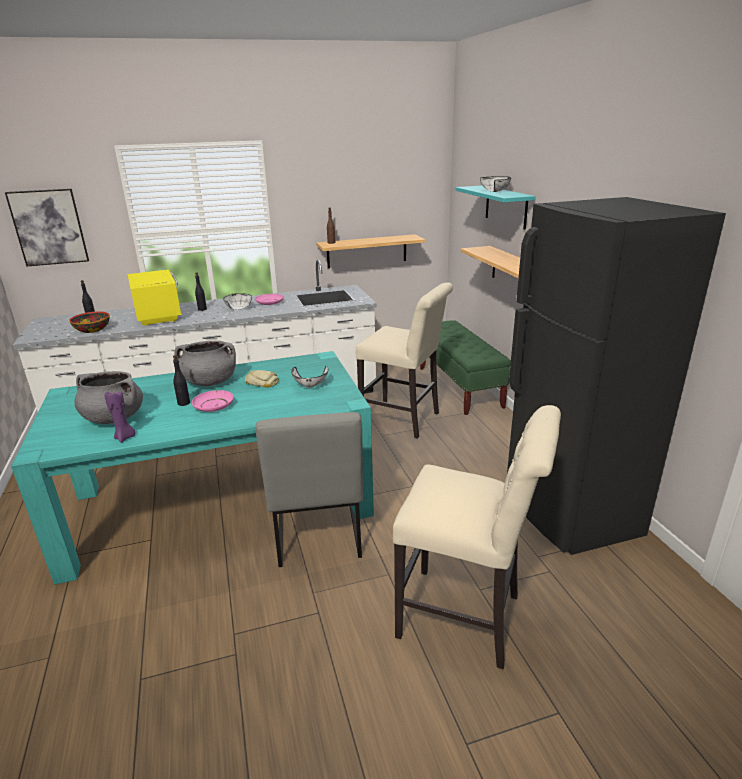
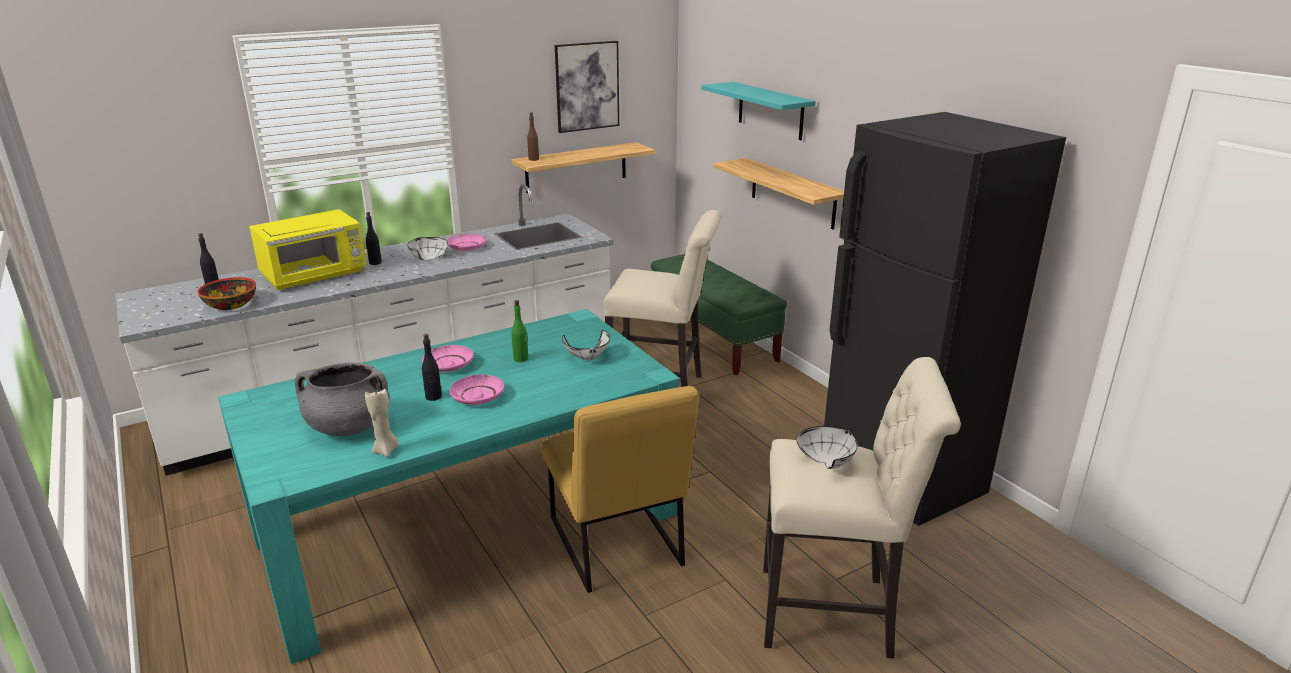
camera: 15 degrees left, 0 degrees up
(49, 227) = (133, 157): picture -> picture (587, 86)
(125, 437) = (386, 450): purple candle -> beige candle
(158, 315) = (316, 275): yellow microwave -> yellow microwave turned 90 degrees clockwise
(210, 382) = (448, 365): grey cooking pot -> pink plate
(262, 382) = (521, 359): bread -> green bottle
(317, 532) = (616, 544): grey chair -> yellow chair
(496, 191) = (762, 93): white bowl -> white bowl (828, 460)

